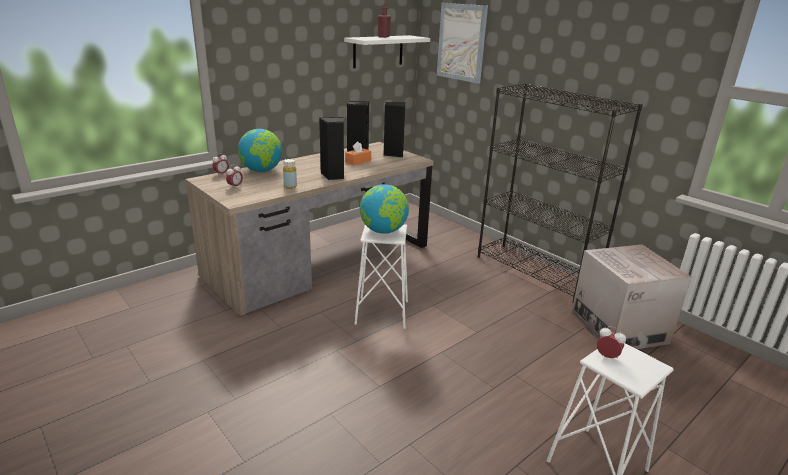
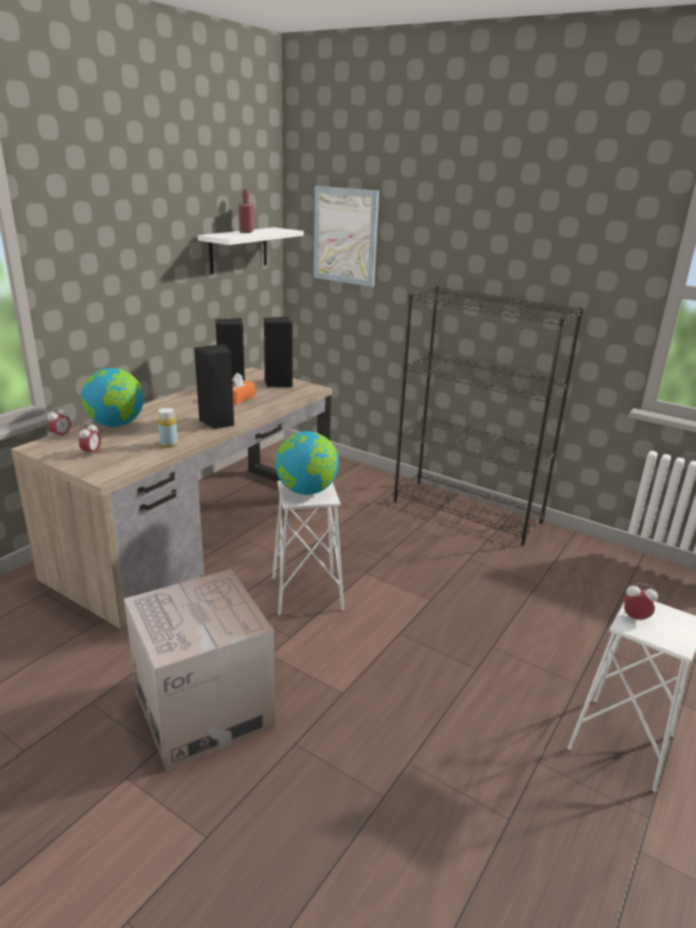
camera: 15 degrees left, 0 degrees up
(618, 328) = (580, 568): cardboard box -> cardboard box (204, 709)

